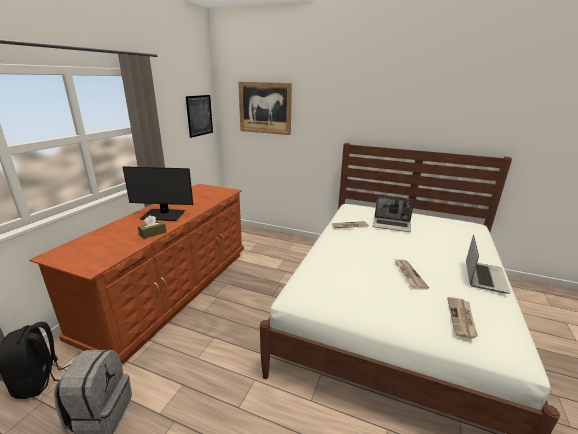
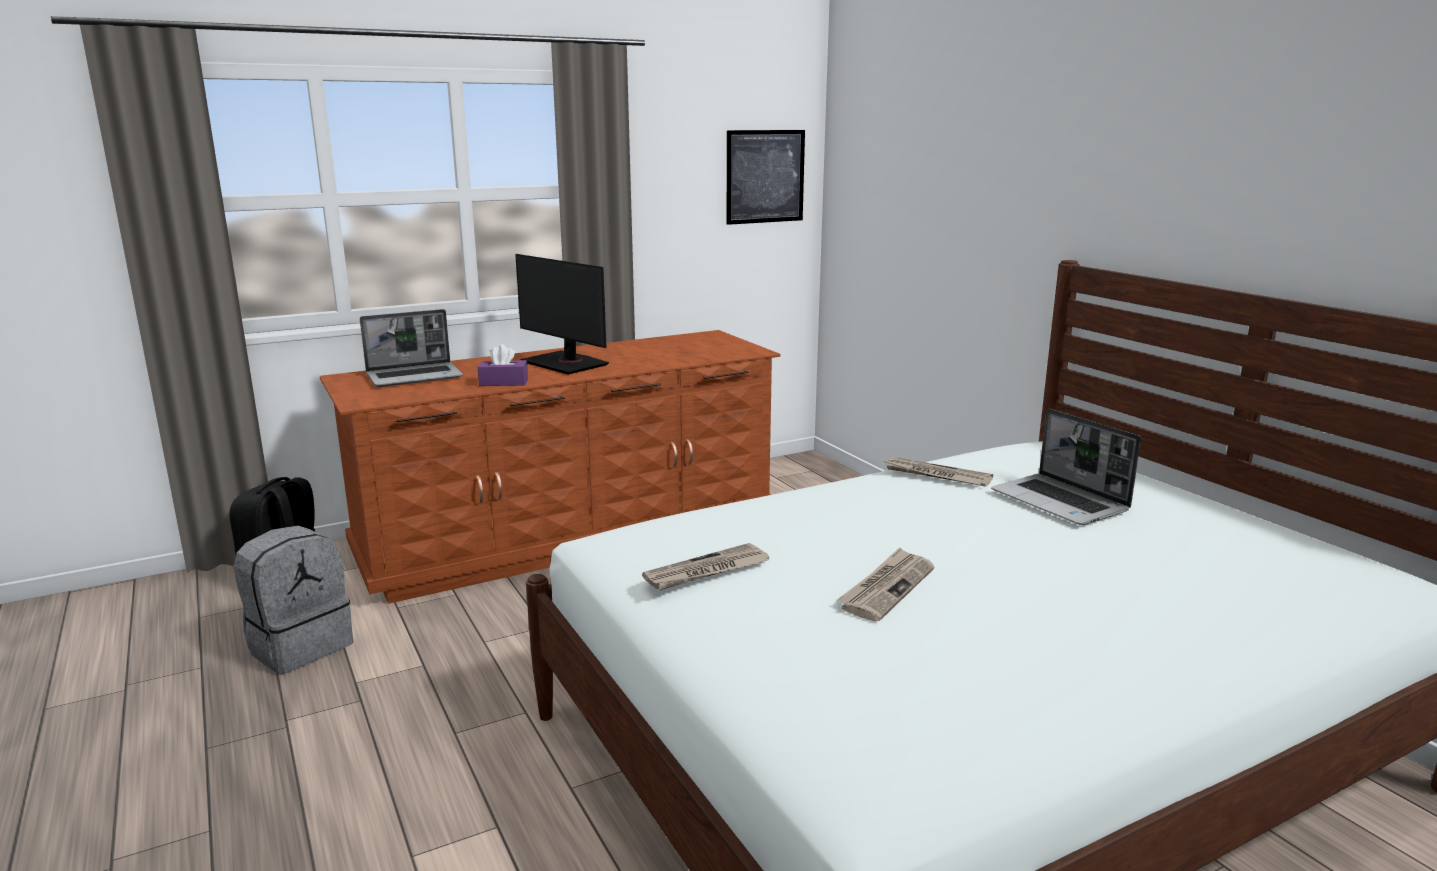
camera: 40 degrees right, 5 degrees down
(153, 233) = (503, 382): brown tissue box -> purple tissue box
(265, 108) = (909, 161): picture -> none
(461, 318) = (846, 689): newspaper -> newspaper (706, 571)
(484, 277) = (1099, 663): laptop -> laptop (415, 376)

